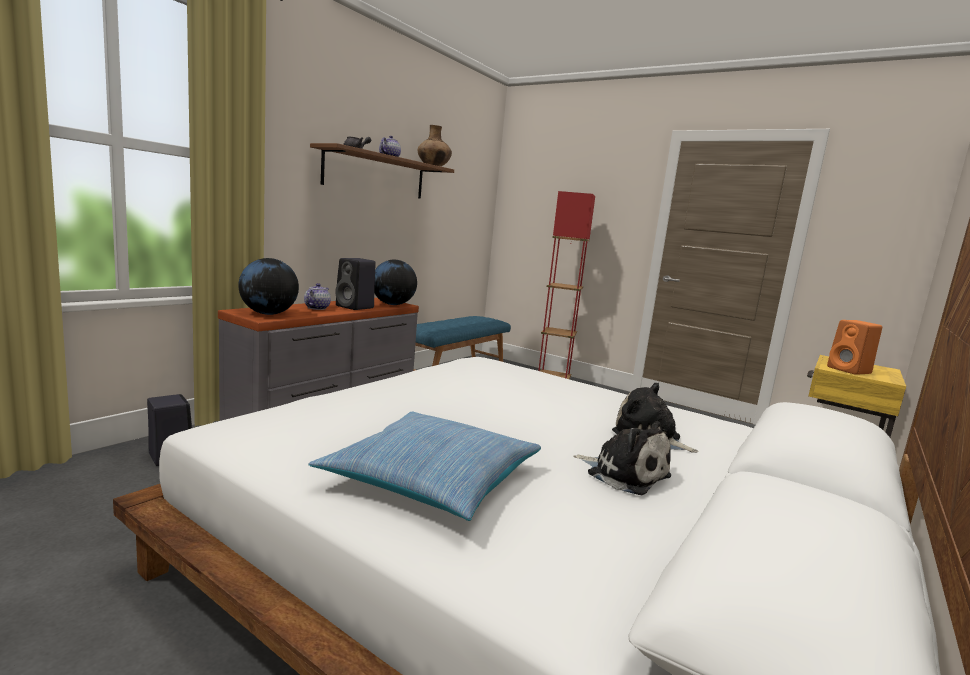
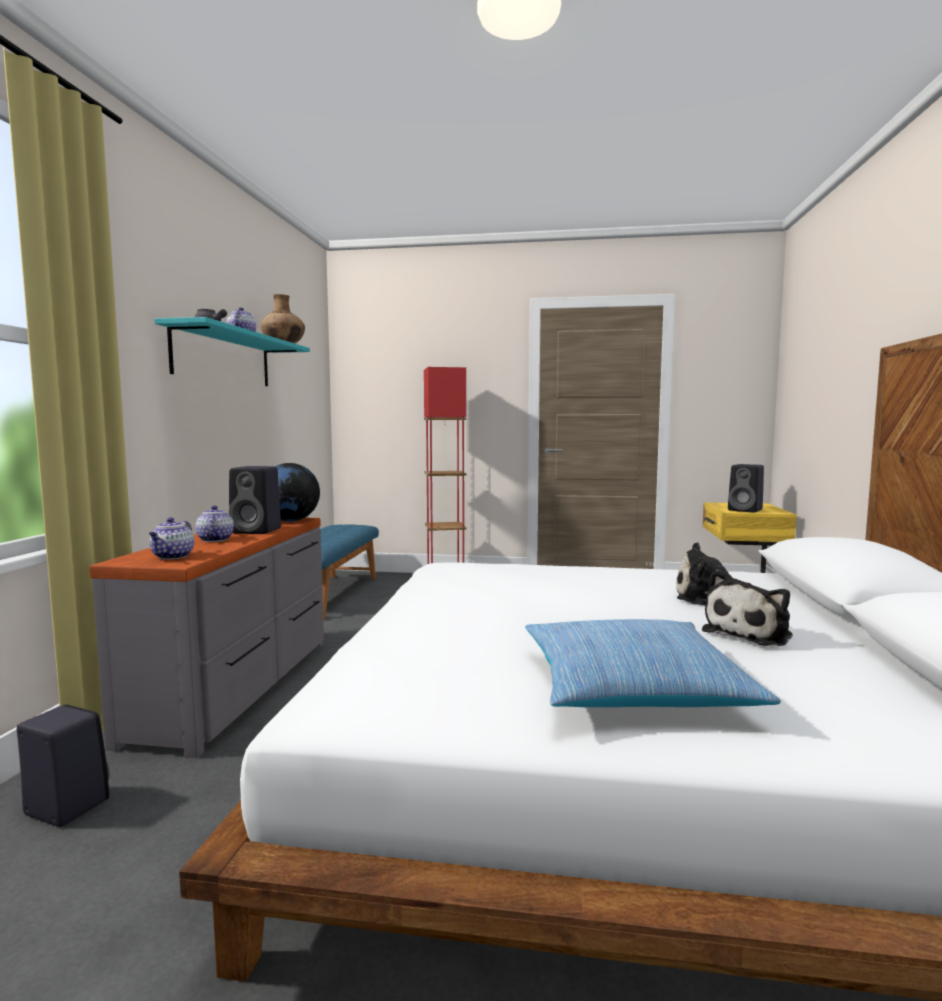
camera: 25 degrees left, 5 degrees down
(268, 314) = (173, 557): globe -> teapot
(376, 174) = (223, 358): brown shelf -> turquoise shelf
(624, 474) = (750, 633): plush toy -> plush toy turned 120 degrees clockwise
(850, 370) = (746, 510): orange speaker -> black speaker

